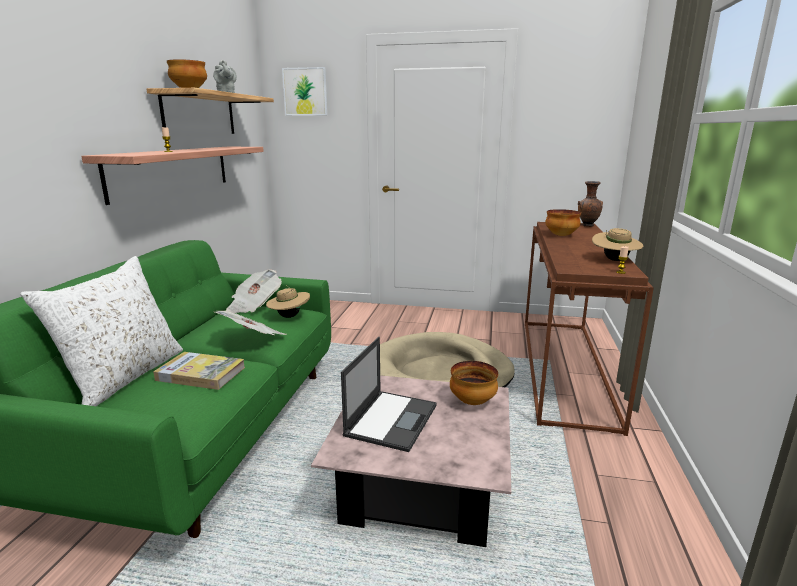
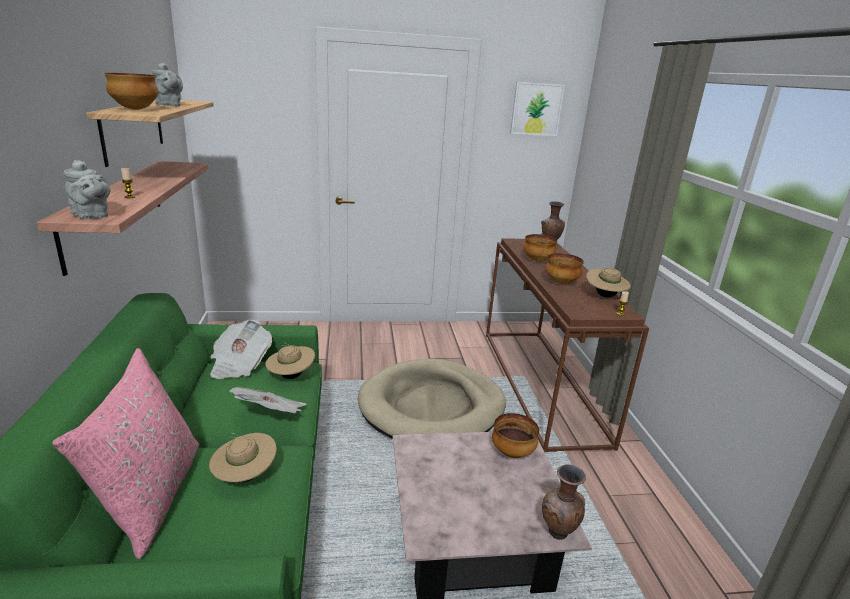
camera: 20 degrees left, 5 degrees up
(122, 154) = (92, 216): none -> grey teapot
(124, 377) = (151, 496): white pillow -> pink pillow
(200, 374) = (245, 476): book -> beige hat
(305, 92) = (239, 86): picture -> picture (536, 109)
(391, 419) = (452, 488): laptop -> none
(479, 473) = (558, 534): none -> brown vase
(572, 250) = (561, 283): none -> bowl

